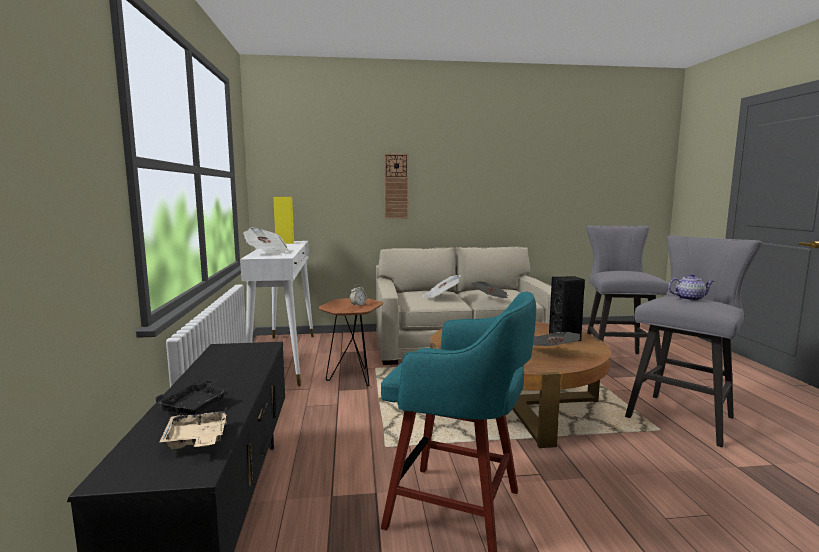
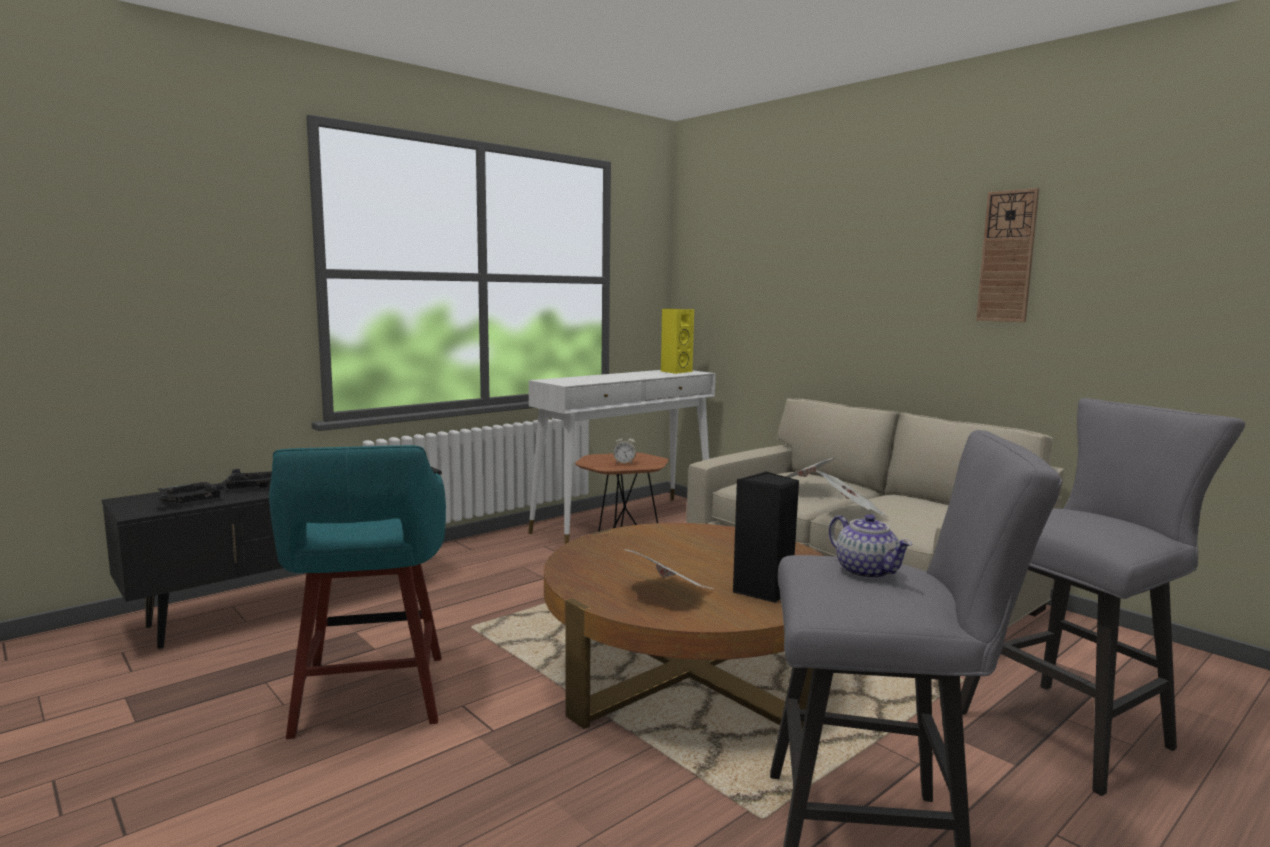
camera: 55 degrees right, 0 degrees up
(196, 440) = (188, 501): beige tray -> black tray
(267, 253) = (579, 379): newspaper -> none
(396, 186) = (840, 297): wall clock -> wall clock (1007, 256)

